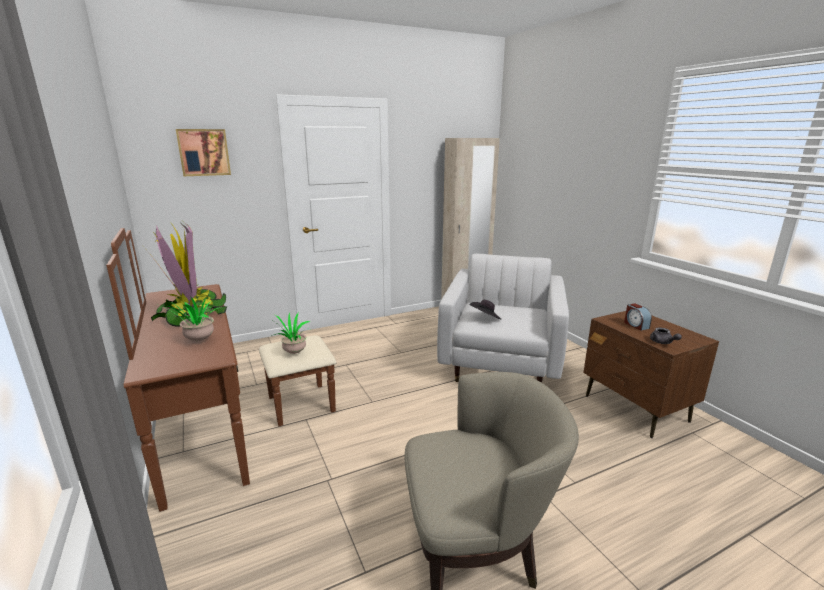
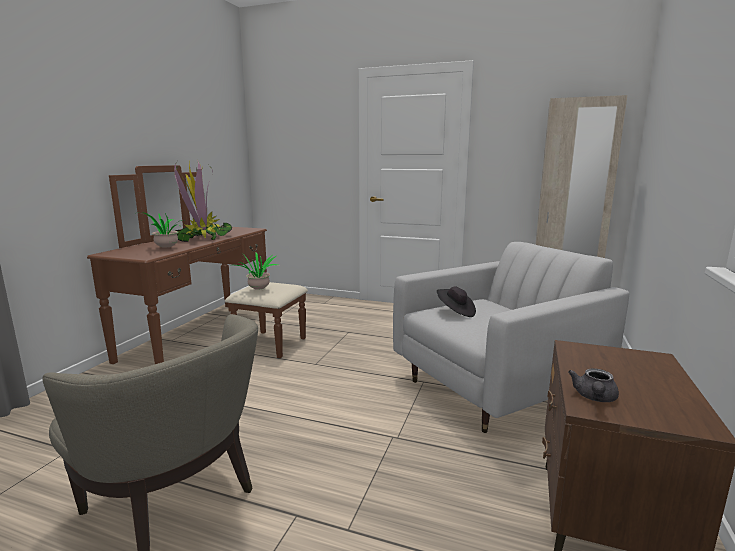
camera: 45 degrees right, 5 degrees down
(204, 152) = (299, 123): picture -> none
(635, 325) = (609, 367): alarm clock -> none

